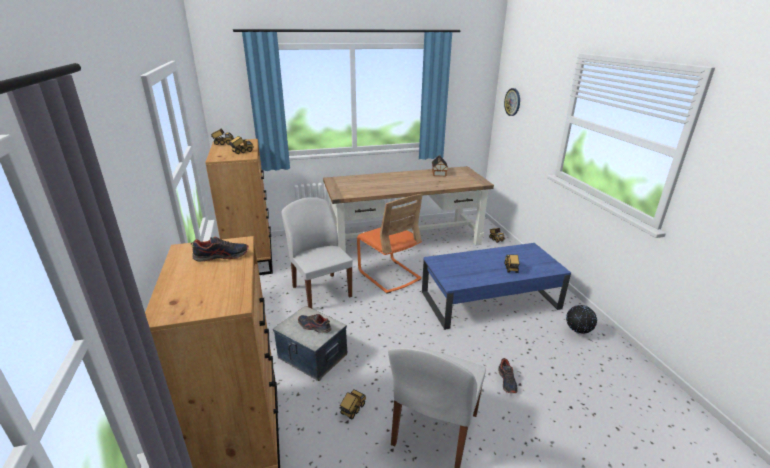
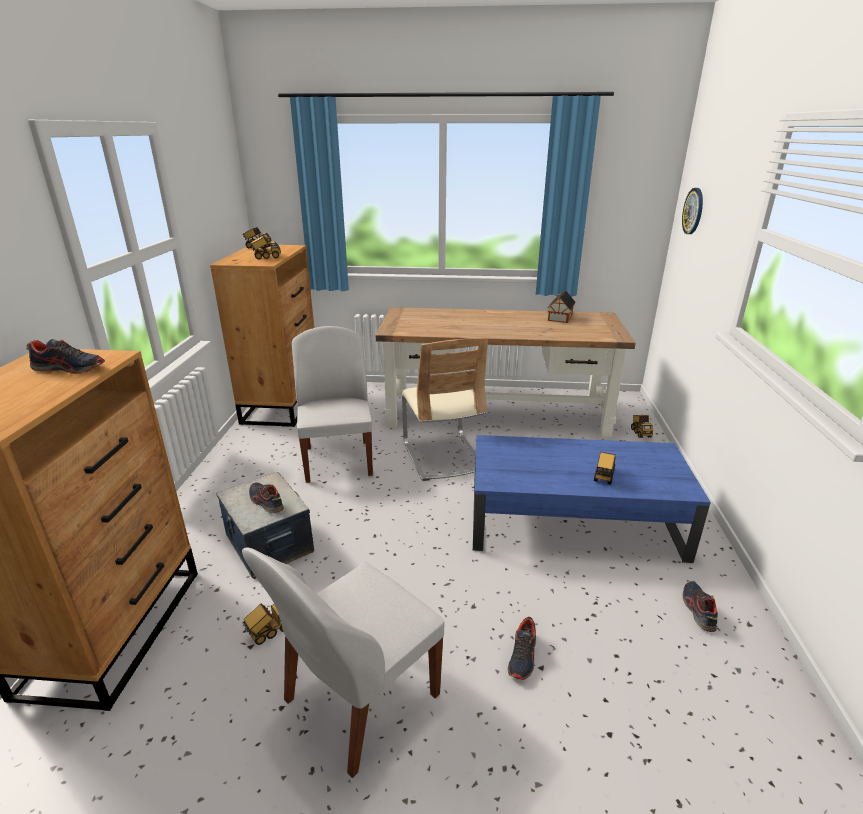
camera: 20 degrees right, 0 degrees up
(389, 275) = (442, 456): orange chair -> beige chair
(577, 333) = (698, 610): globe -> shoe

